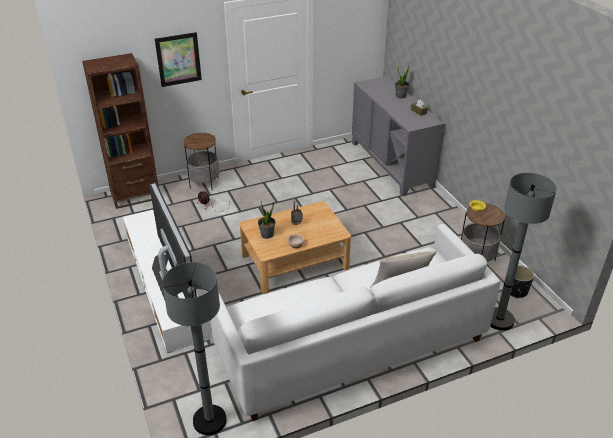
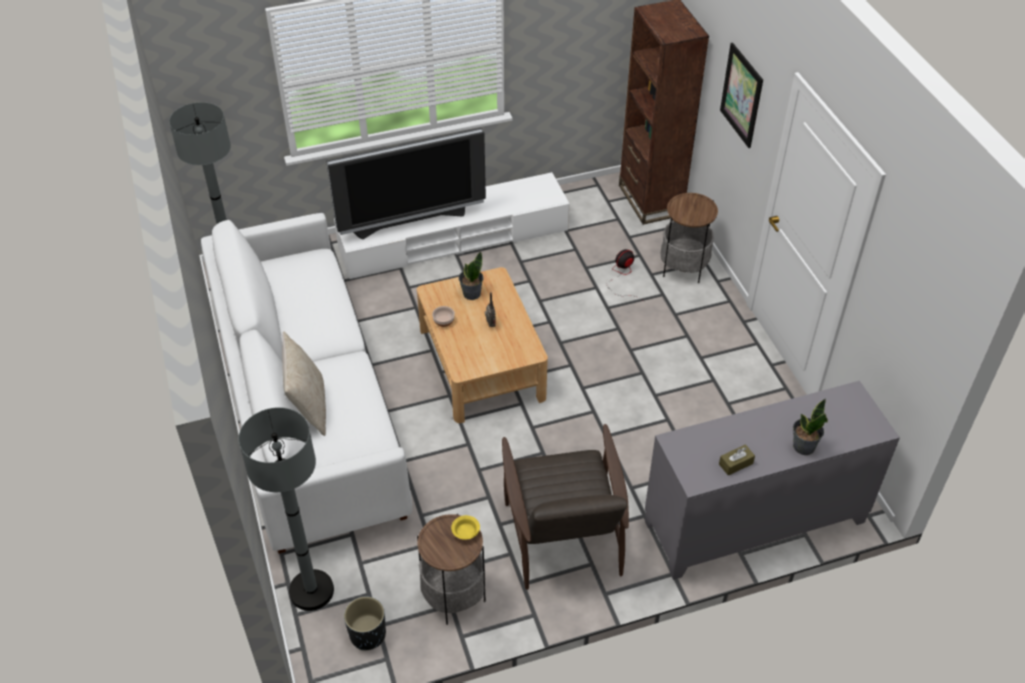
camera: 95 degrees right, 10 degrees up
(420, 222) = (563, 534): none -> brown armchair

